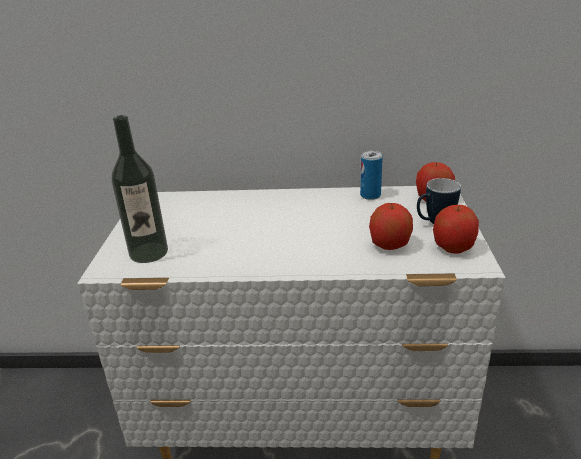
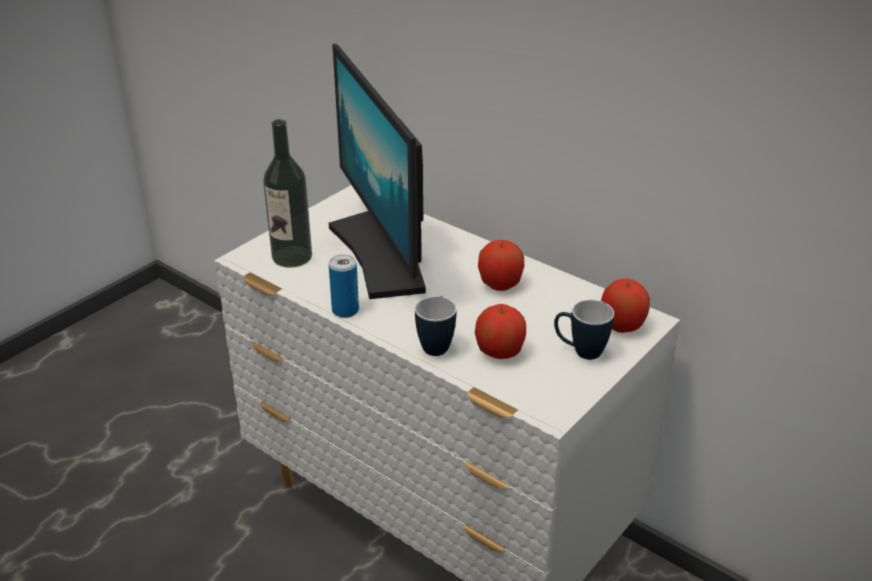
camera: 35 degrees right, 5 degrees up
(221, 224) = (381, 255): none -> monitor
(342, 260) = (437, 344): none -> mug
(370, 195) = (563, 289): can -> can (345, 310)
(453, 248) = (556, 386): apple -> apple (500, 284)

